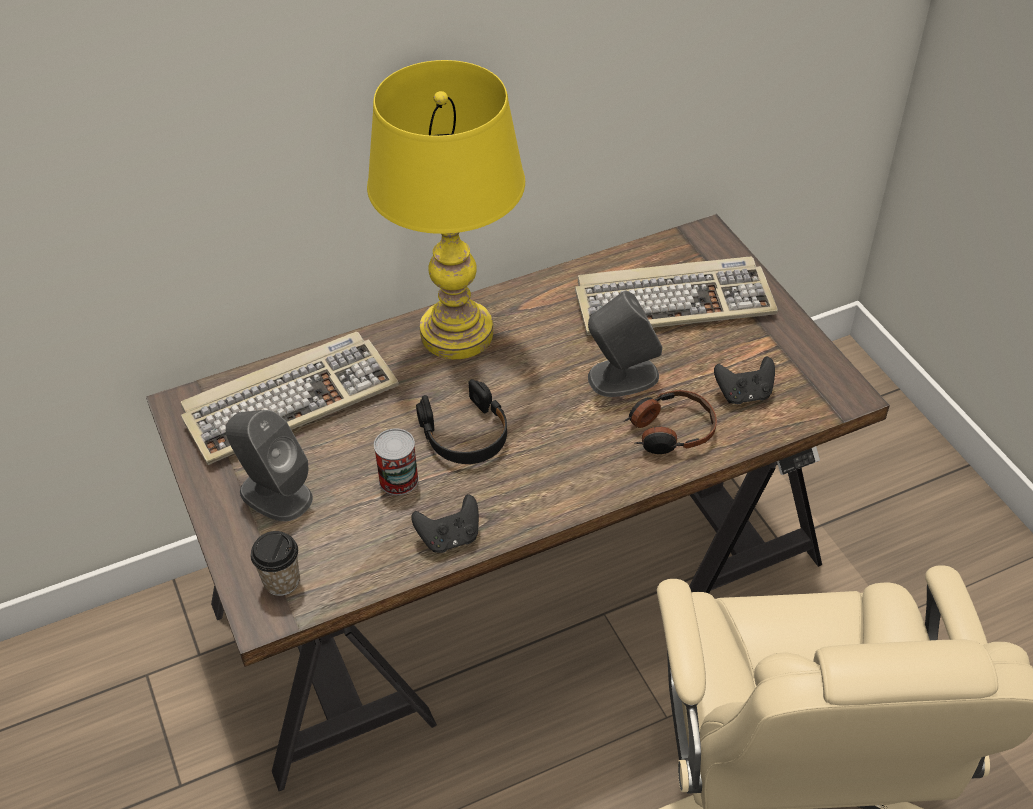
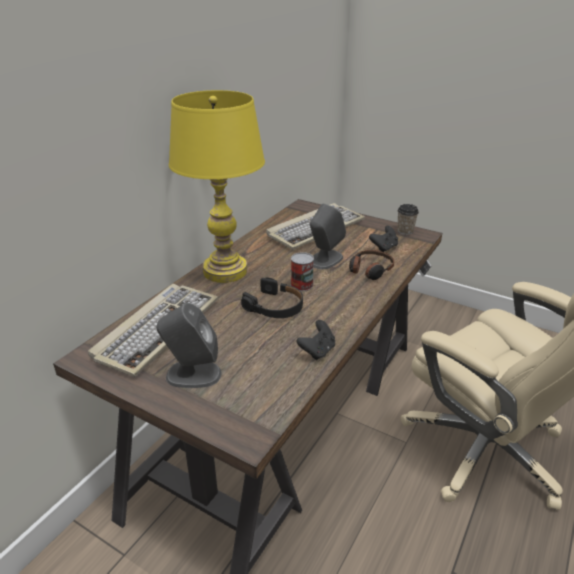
camera: 35 degrees left, 15 degrees down
(281, 581) = (242, 415): cup -> cup (405, 231)
(398, 480) = (260, 338): can -> can (301, 285)

